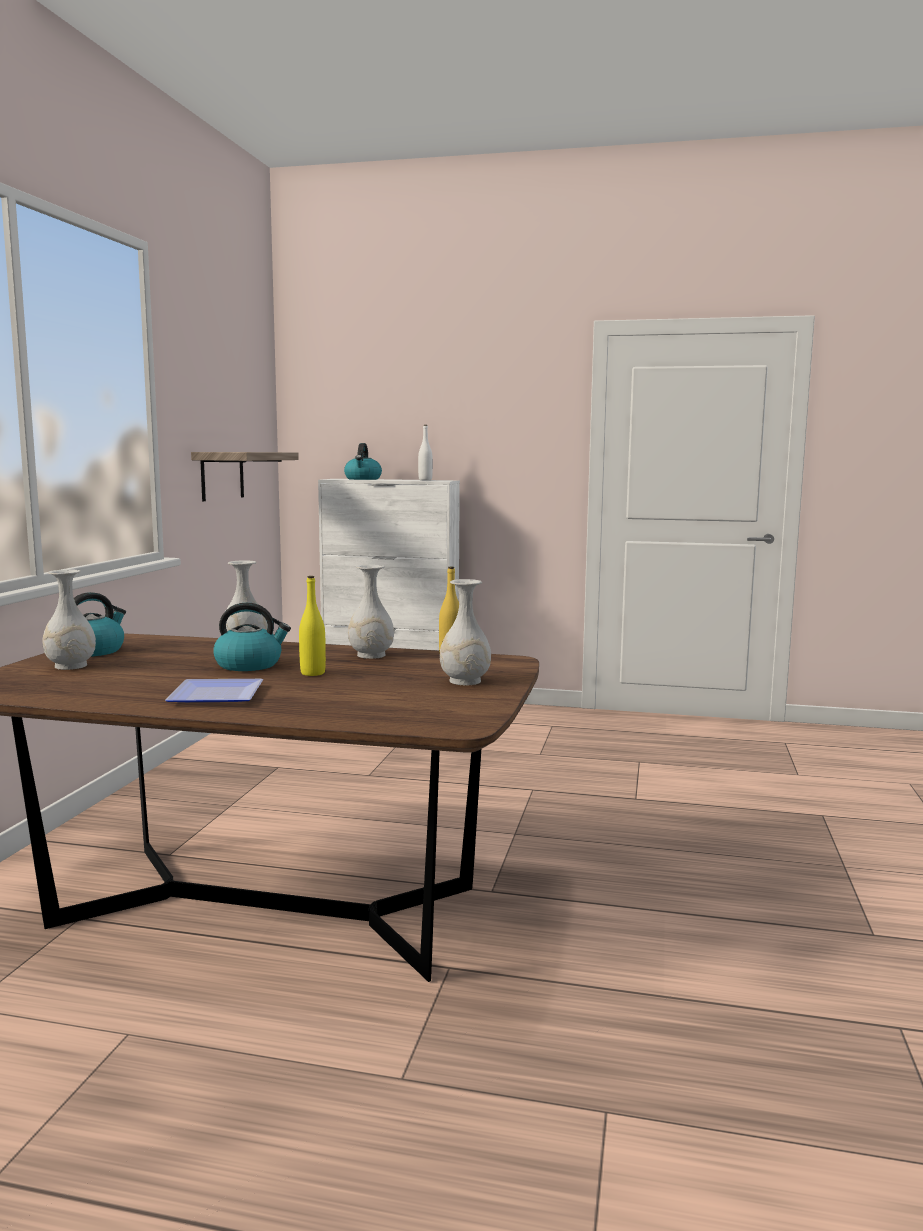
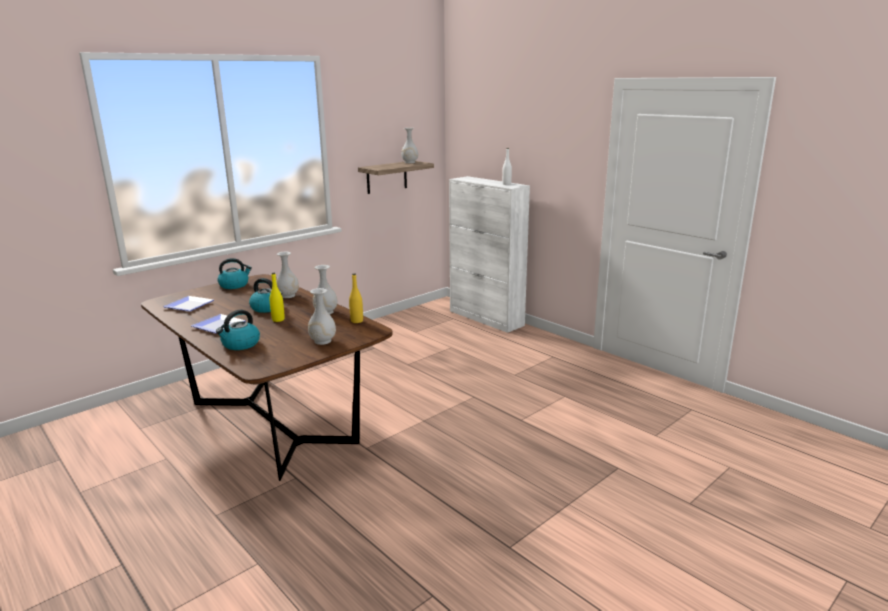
camera: 35 degrees right, 10 degrees up
(70, 666) = (210, 294): white vase -> white vase (409, 162)
(70, 684) = (189, 306): none -> plate
(363, 479) = (475, 180): kettle -> kettle (240, 344)

